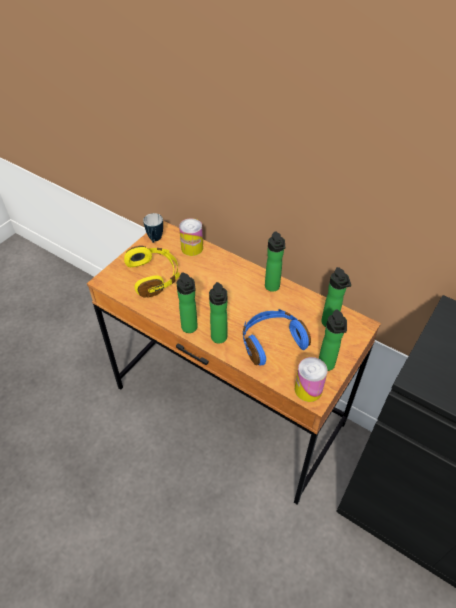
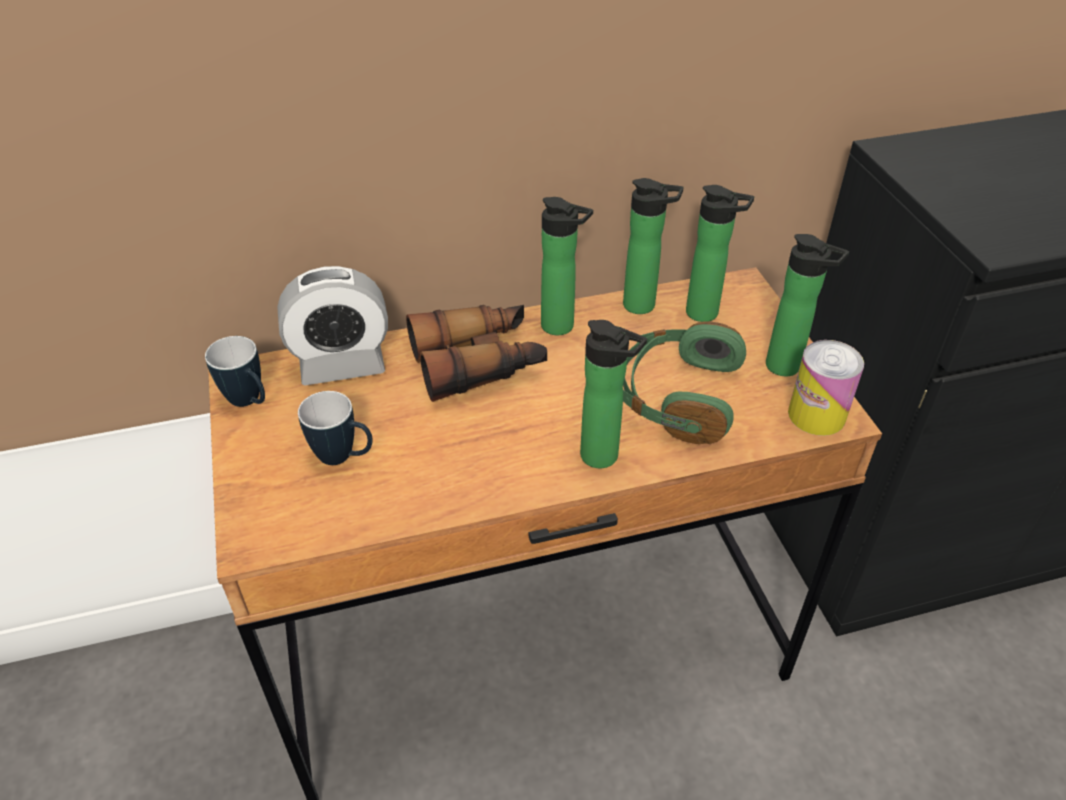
camera: 50 degrees left, 5 degrees down
(154, 276) = (344, 457): yellow headphones -> mug
(190, 329) = (538, 482): bottle -> bottle (644, 306)
(192, 248) = (342, 365): can -> alarm clock
(229, 278) = (478, 363): none -> binoculars
(272, 341) = (677, 396): blue headphones -> green headphones

